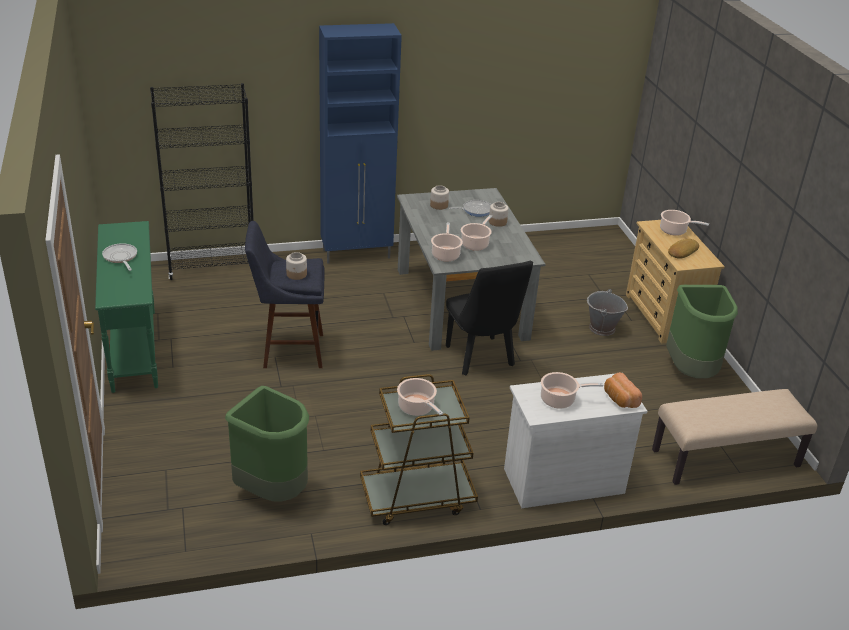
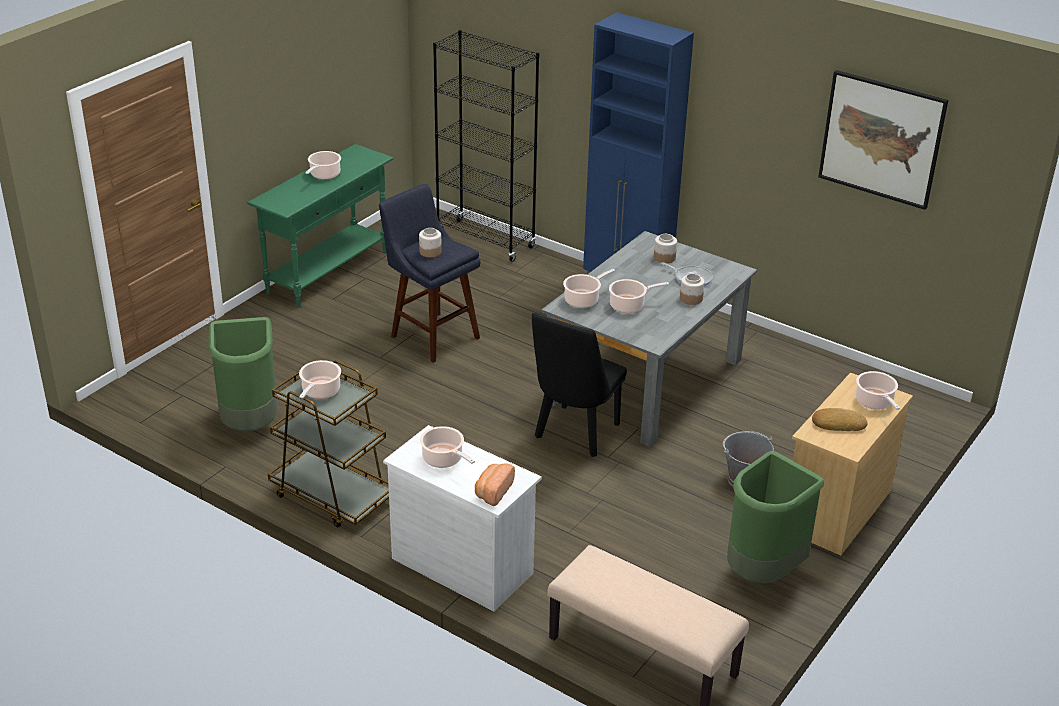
camera: 50 degrees right, 0 degrees up
(121, 258) = (324, 175): frying pan -> cooking pot
(551, 61) = (881, 139): none -> picture

